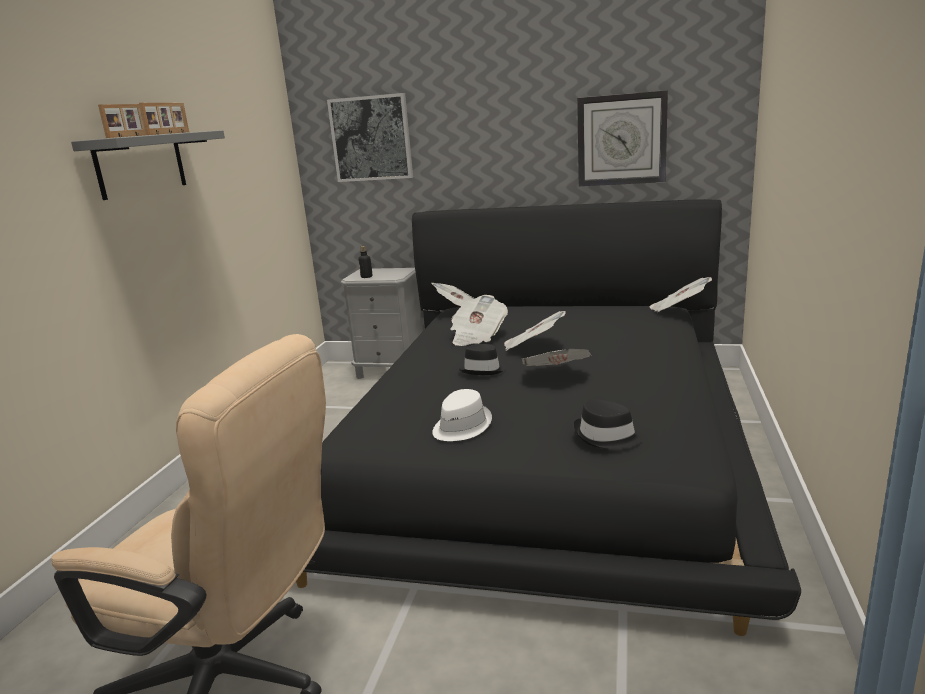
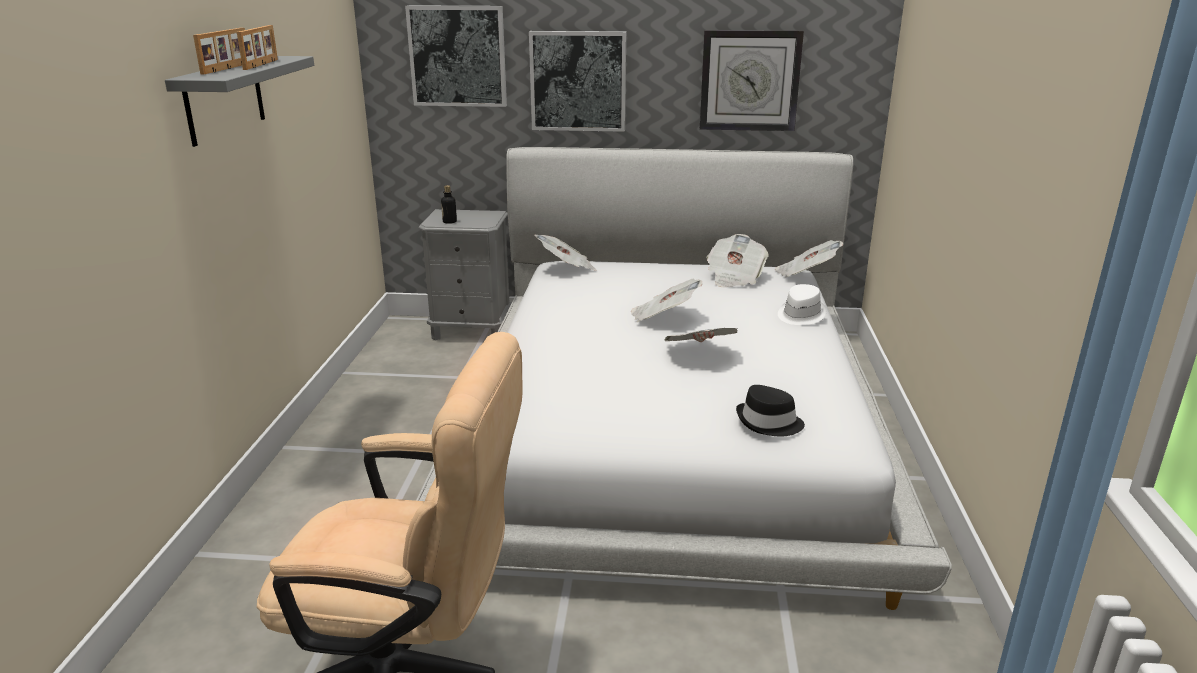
camera: 10 degrees left, 5 degrees up
(461, 426) = (616, 411): white hat -> white hat (800, 315)
(471, 152) = (578, 81): none -> picture
(477, 336) = (597, 302): newspaper -> newspaper (734, 277)
(483, 370) = (618, 345): black hat -> none
(542, 450) = (668, 427): black bed -> white bed

